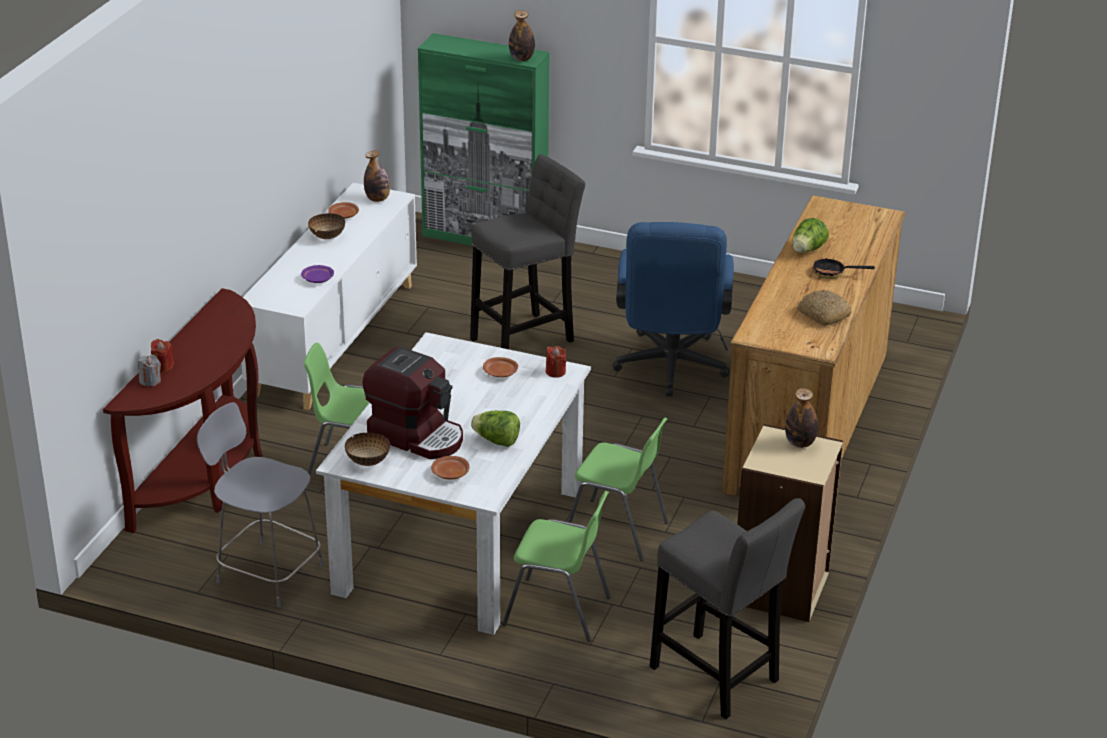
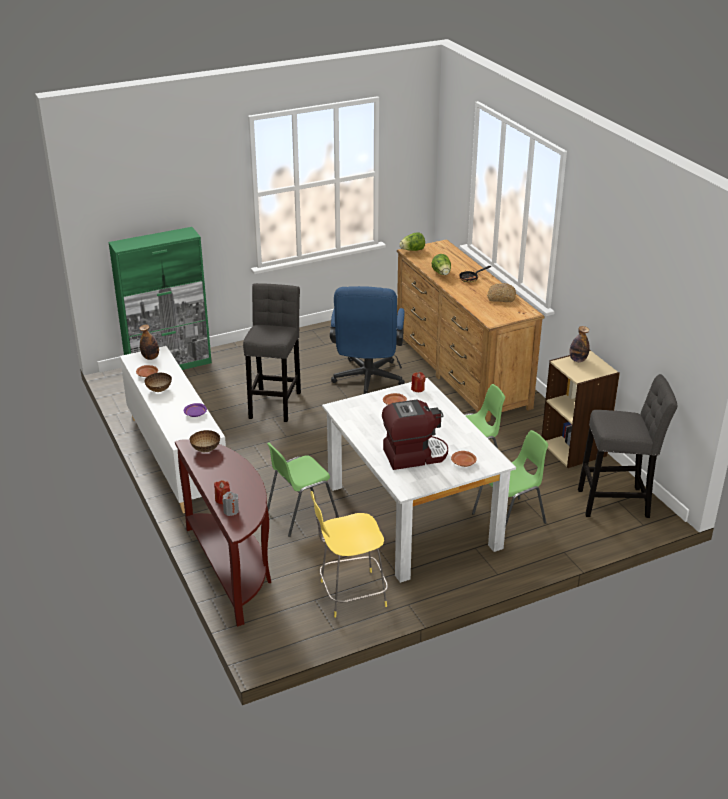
camera: 45 degrees left, 0 degrees up
(267, 572) = (350, 594): grey stool -> yellow stool
(368, 461) = (417, 481): bowl -> bowl (206, 449)
(496, 441) = (454, 435): lettuce -> lettuce (412, 250)
(521, 58) = (184, 235): bottle -> none
(670, 370) = (367, 381): blue office chair -> blue office chair turned 45 degrees clockwise

